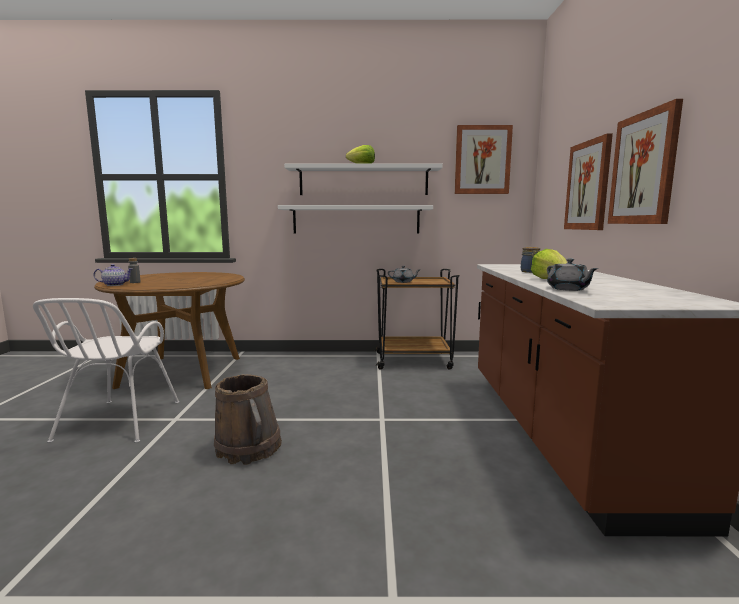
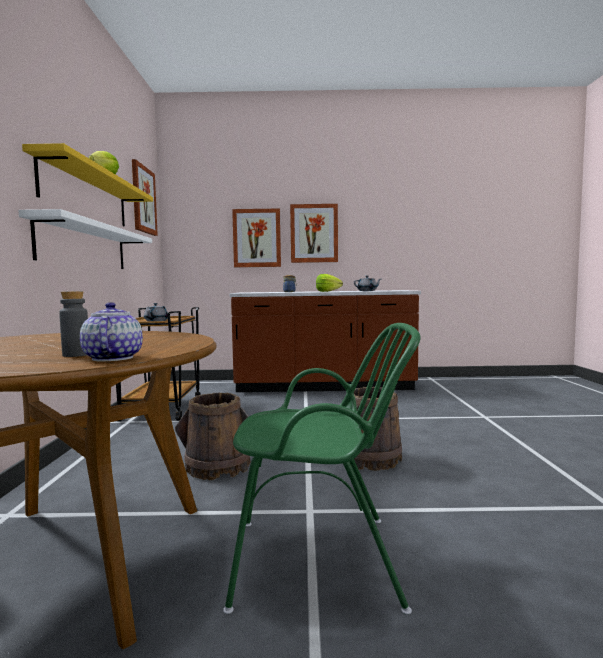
camera: 90 degrees left, 5 degrees down
(118, 422) = (323, 559): white chair -> green chair
(269, 389) = (217, 466): none -> brown bucket
(363, 181) = (87, 195): white shelf -> yellow shelf

